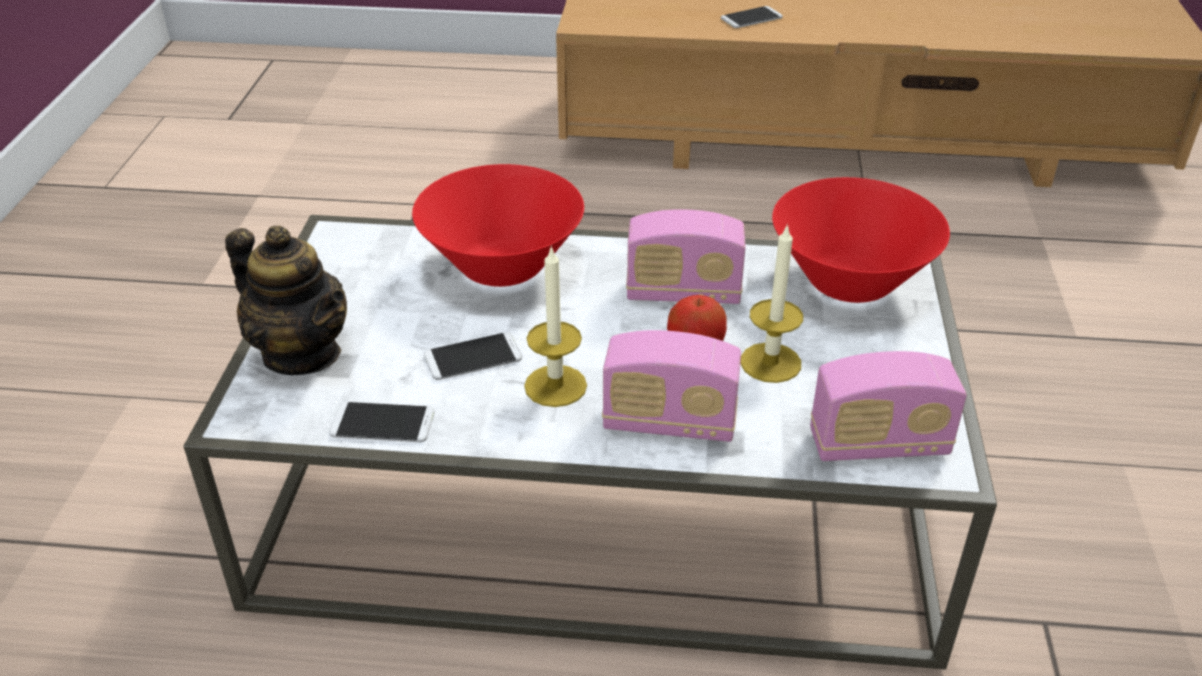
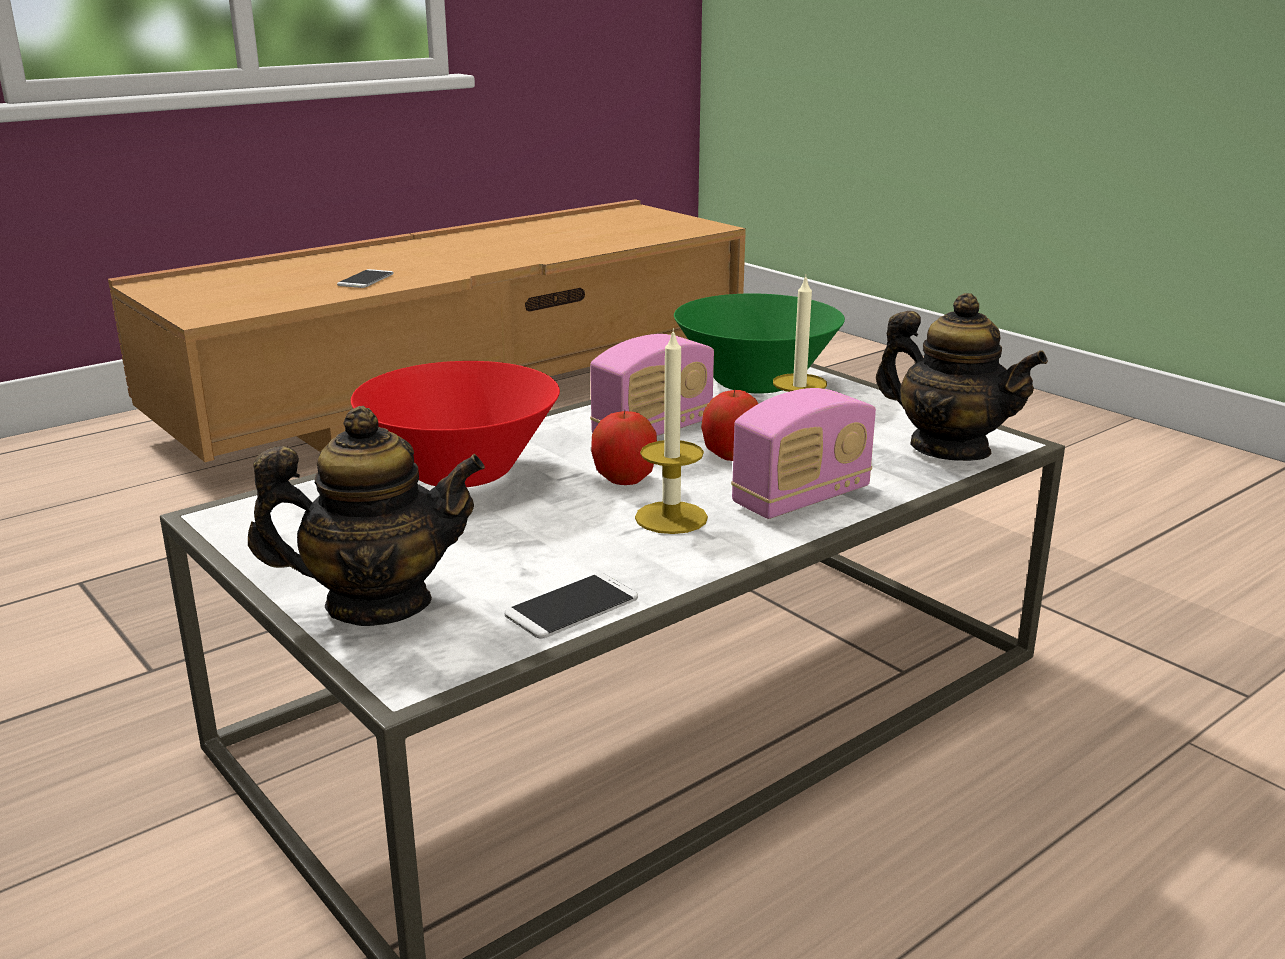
camera: 45 degrees left, 15 degrees down
(473, 357) = (561, 533): phone -> none
(586, 331) = (625, 479): none -> apple
(849, 281) = (755, 383): red bowl -> green bowl
(878, 444) = (949, 449): radio -> teapot

